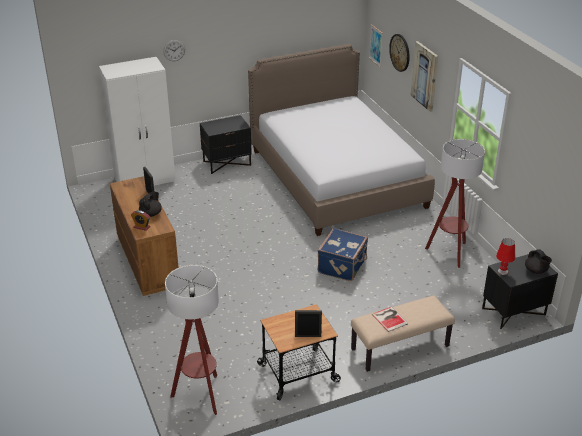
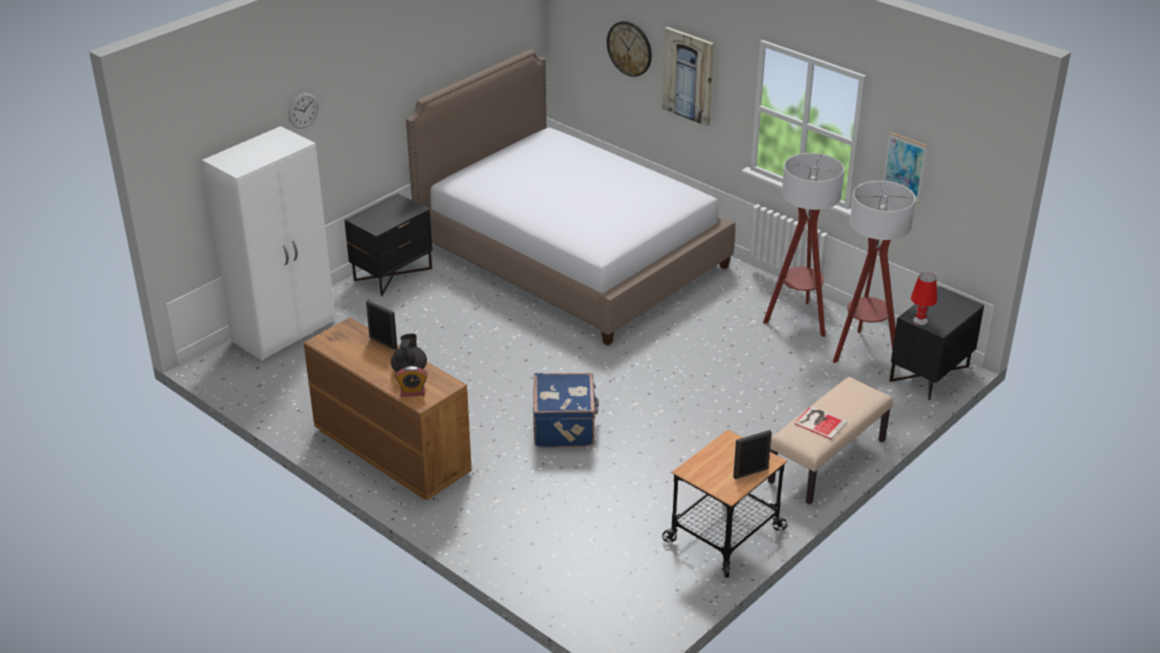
camera: 25 degrees left, 0 degrees up
(201, 395) = (618, 606): floor lamp -> floor lamp (863, 351)
(343, 266) = (674, 377): blue suitcase -> blue suitcase (565, 427)
(376, 45) = (573, 44): picture -> picture (904, 167)
(536, 271) = (957, 309): black teapot -> none

